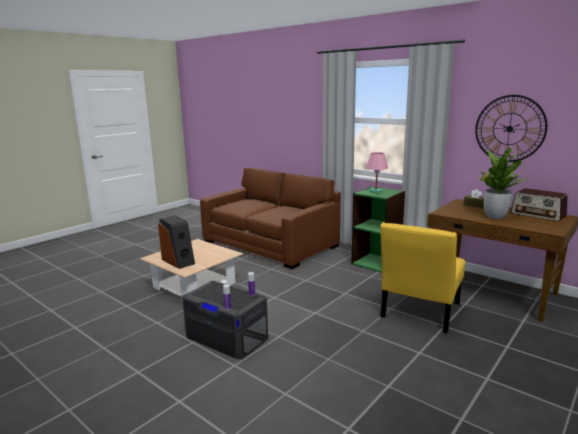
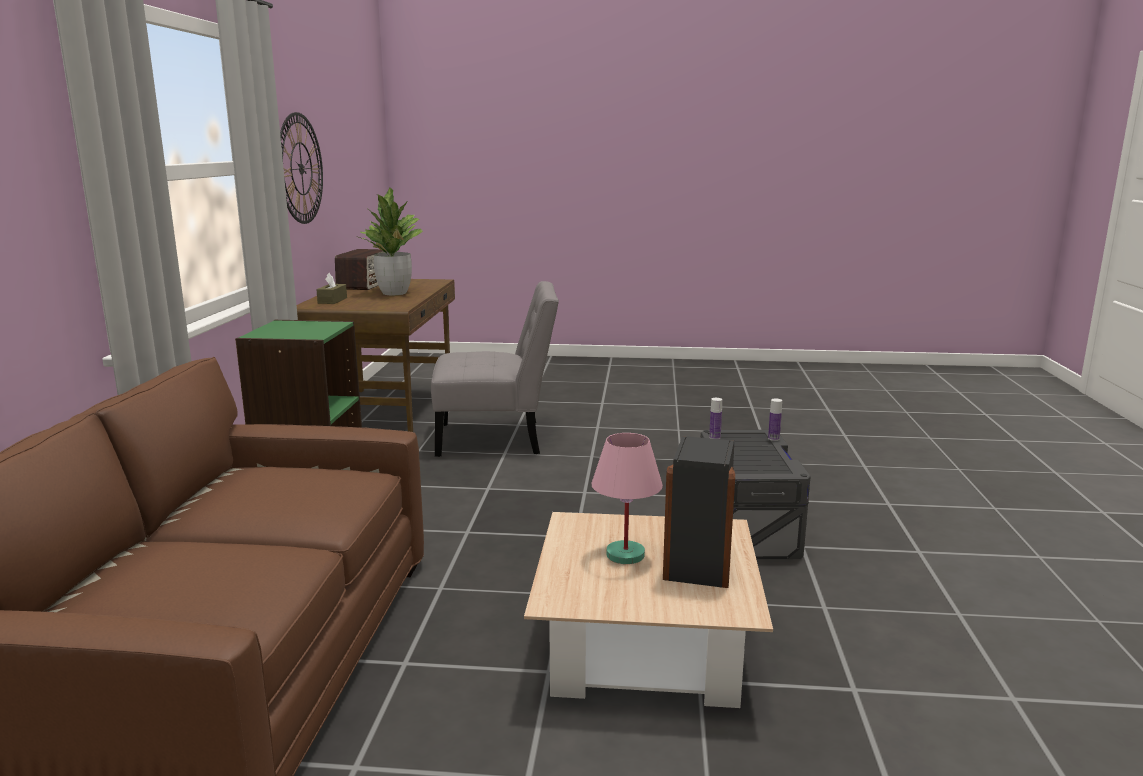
camera: 125 degrees left, 0 degrees up
(376, 191) = (294, 331): pink table lamp -> pink table lamp (624, 555)
(419, 312) = (497, 438): yellow chair -> grey chair

